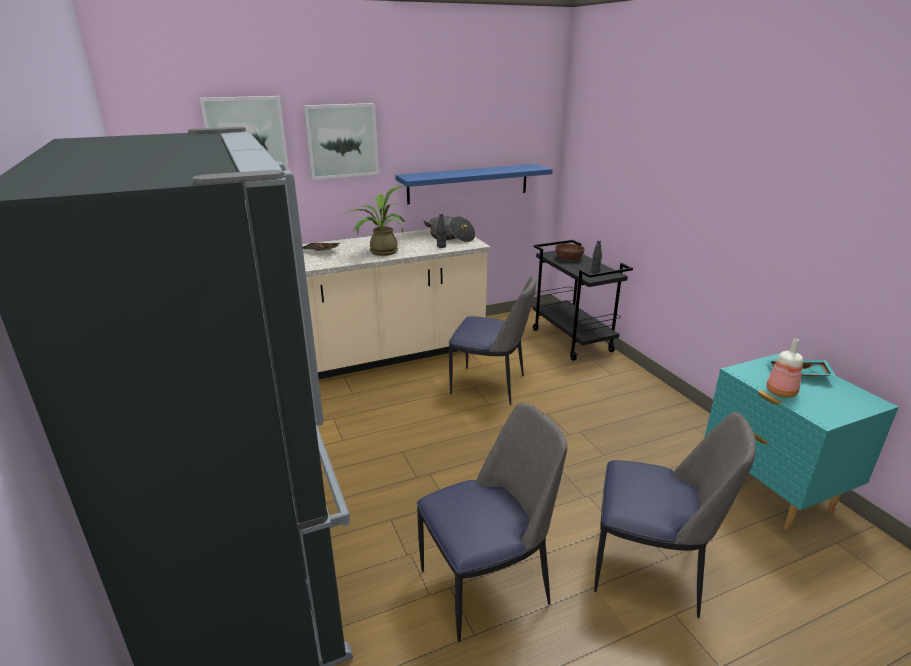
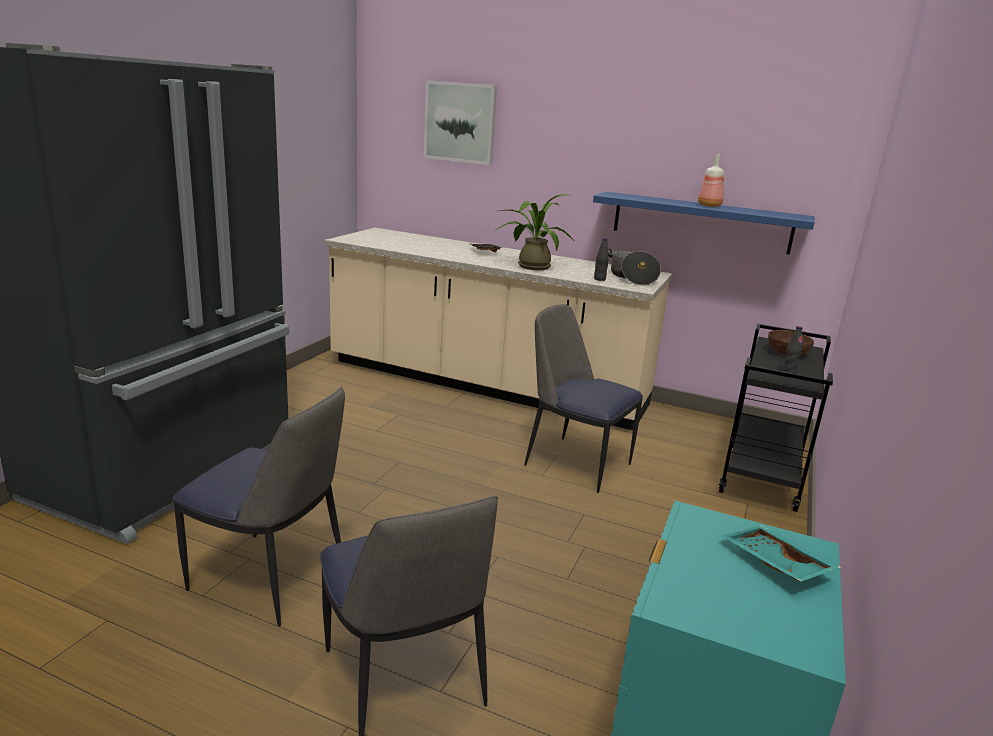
camera: 45 degrees right, 5 degrees down
(342, 141) = (551, 141): picture -> none
(490, 385) = (575, 463): chair -> chair turned 150 degrees clockwise
(780, 392) = (687, 556): bottle -> bottle (710, 206)

